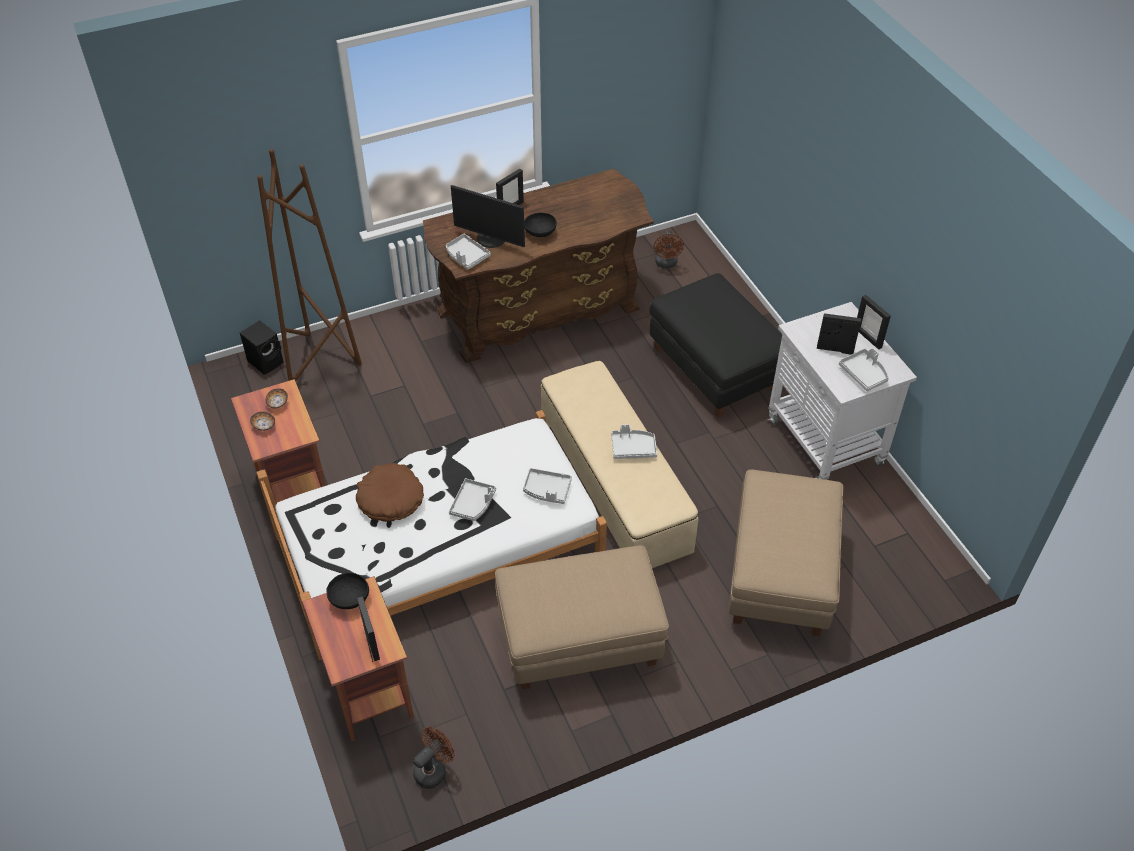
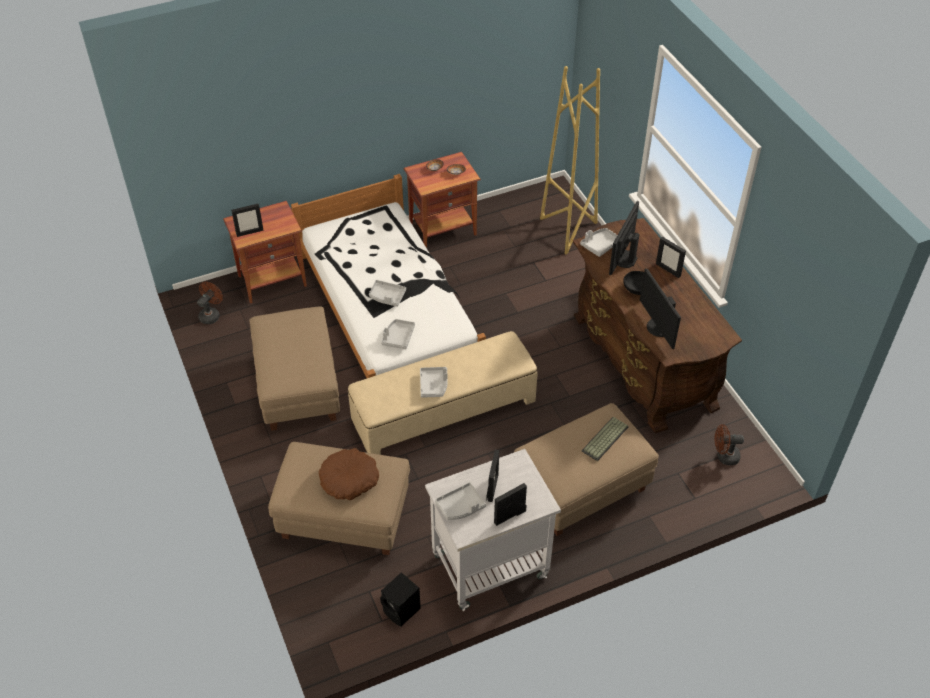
camera: 90 degrees right, 0 degrees up
(267, 361) = (565, 204): black speaker -> black speaker (402, 611)
(320, 361) = (568, 232): brown clothes rack -> yellow clothes rack
(349, 599) = (284, 220): black bowl -> none
(389, 500) = (393, 253): brown pillow -> brown pillow (348, 479)
(434, 769) = (211, 314): brown fan -> brown fan turned 105 degrees counterclockwise
(598, 221) = (658, 327): none -> monitor
(710, 302) = (605, 440): none -> keyboard
(716, 368) = (581, 488): black ottoman -> beige ottoman

